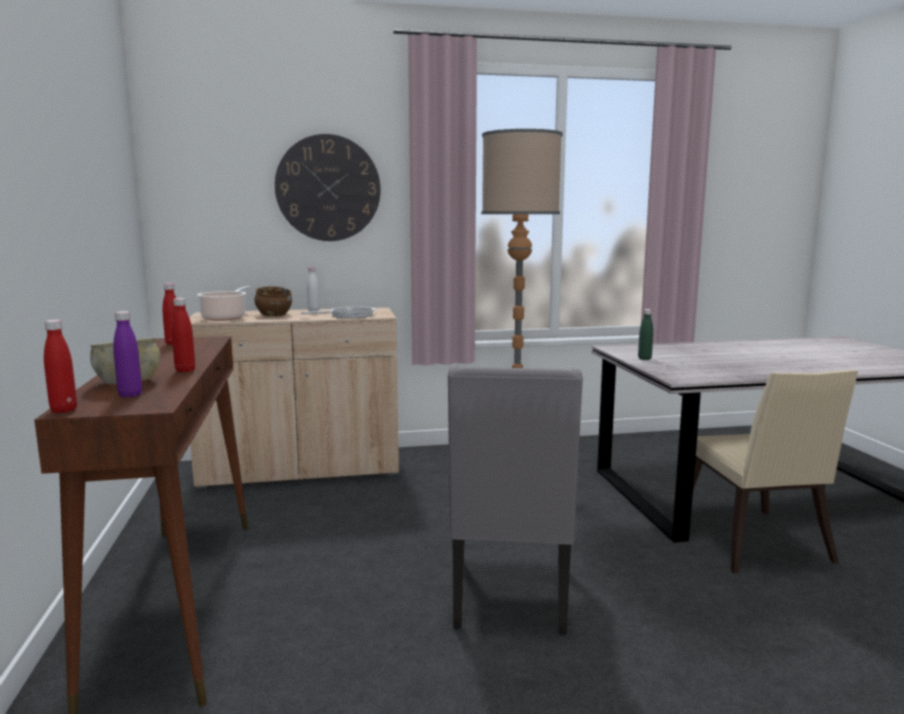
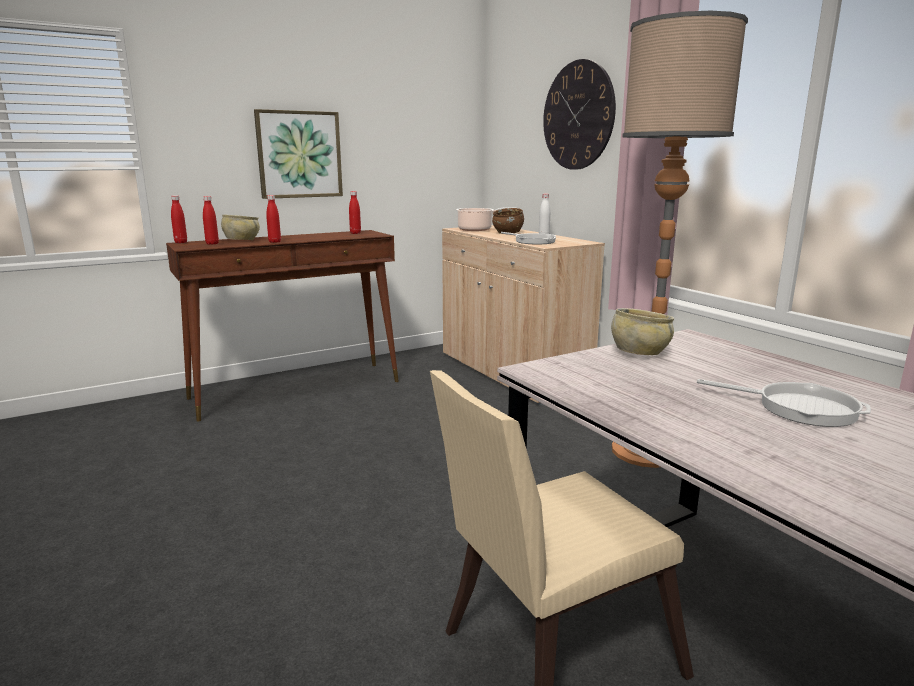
camera: 70 degrees right, 5 degrees up
(49, 233) = (299, 154): none -> picture
(130, 395) = (212, 243): purple bottle -> red bottle
(510, 598) = (335, 490): grey chair -> none
(644, 359) = (639, 352): green bottle -> beige bowl
(744, 354) = (799, 408): none -> frying pan

